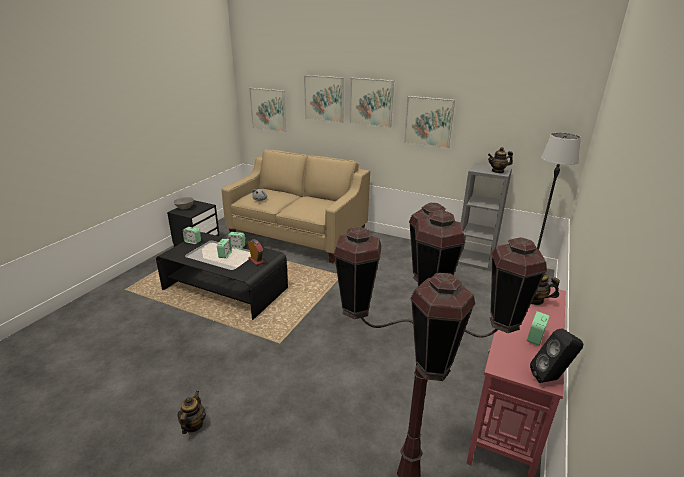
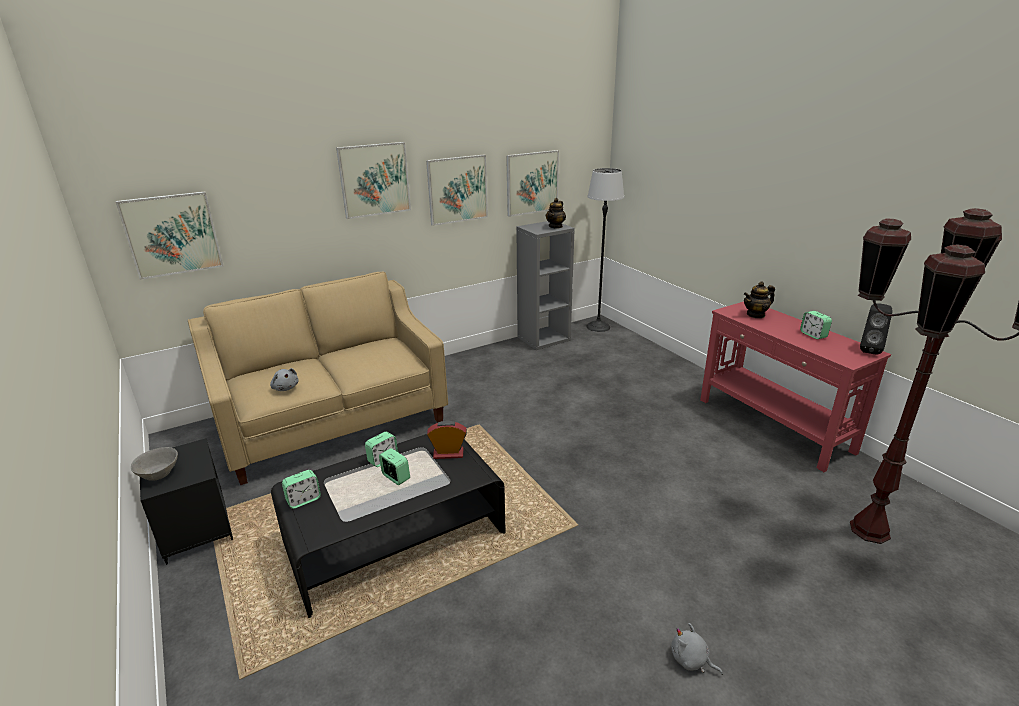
camera: 55 degrees left, 0 degrees up
(193, 425) = (691, 660): teapot -> grey plush toy
(324, 98) = (292, 190): picture -> picture (532, 183)

